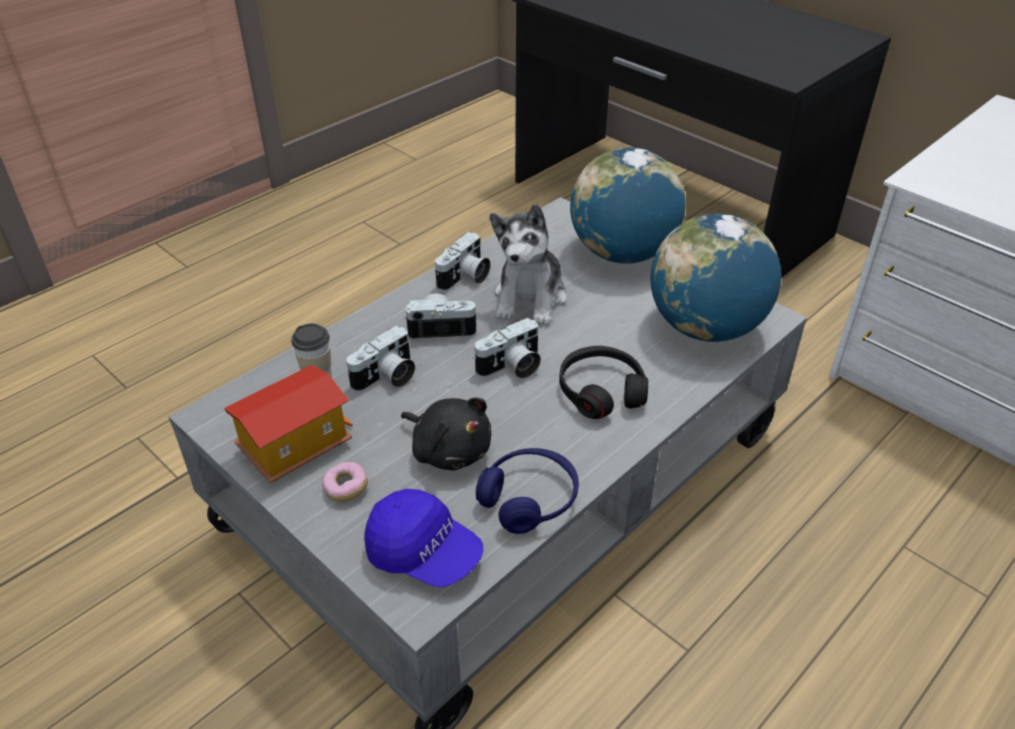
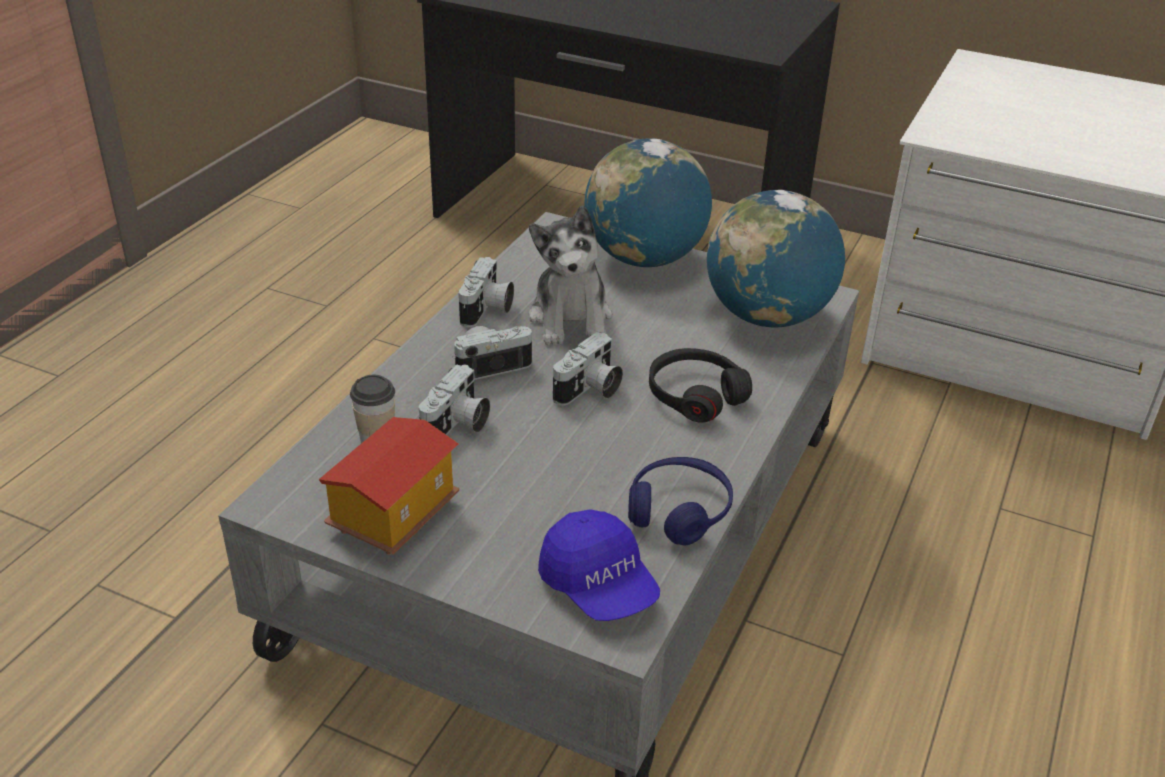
camera: 20 degrees left, 5 degrees down
(346, 488) = (477, 544): donut -> none
(424, 553) = (599, 586): blue cap -> blue cap turned 45 degrees clockwise
(449, 450) = (568, 483): black plush toy -> none

